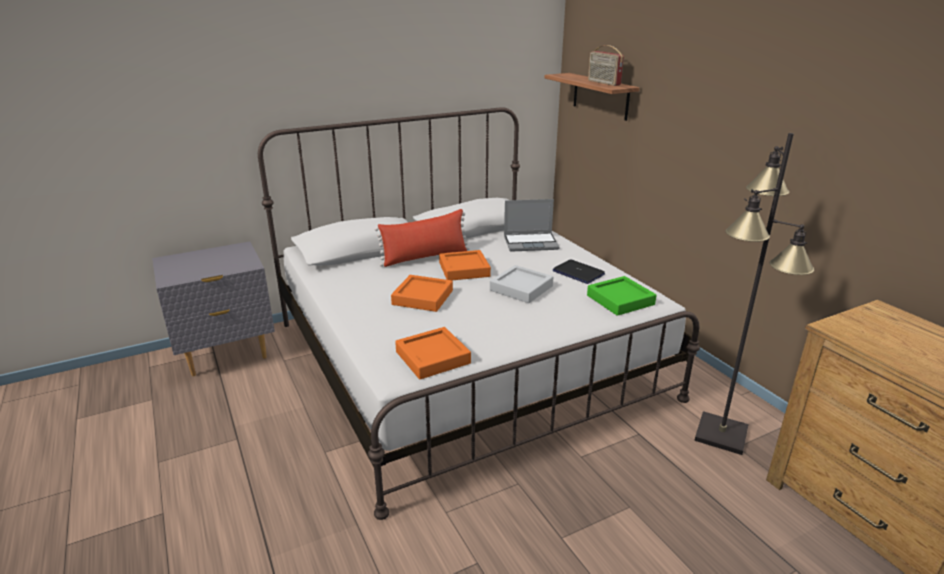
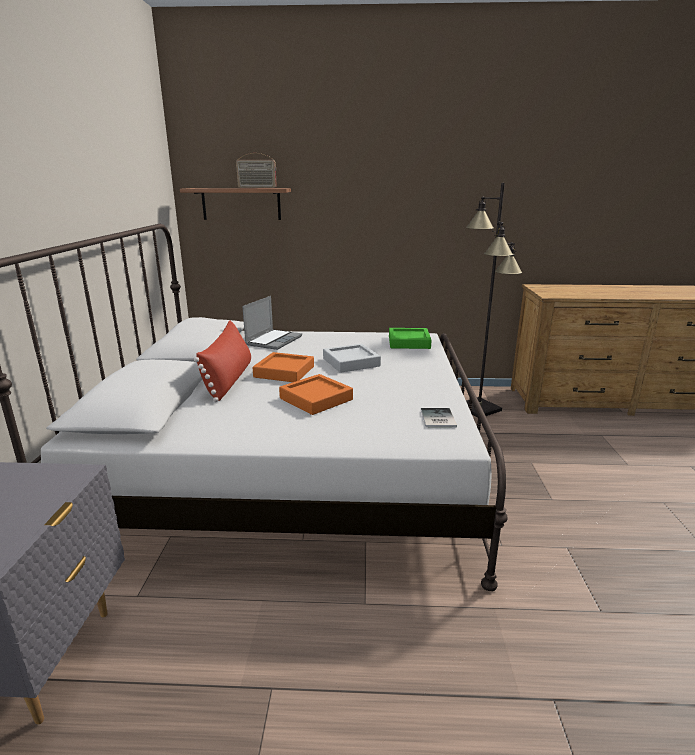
camera: 60 degrees left, 5 degrees down
(433, 357) = (436, 419): orange tray -> book
(578, 273) = (350, 341): laptop -> none

